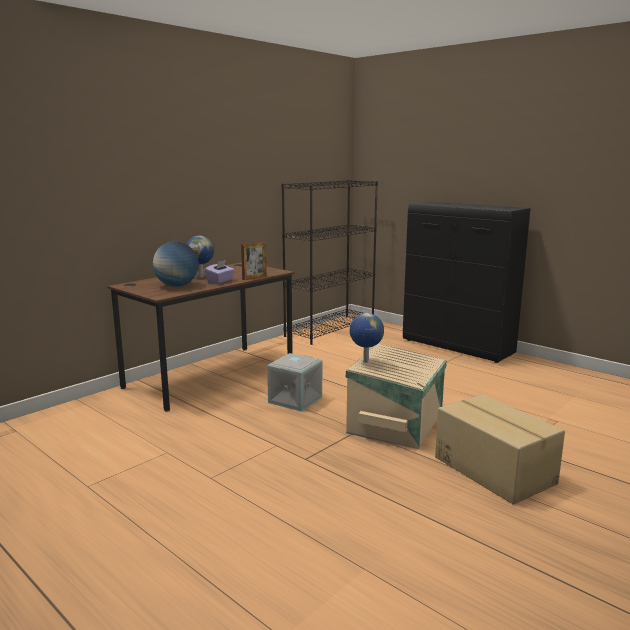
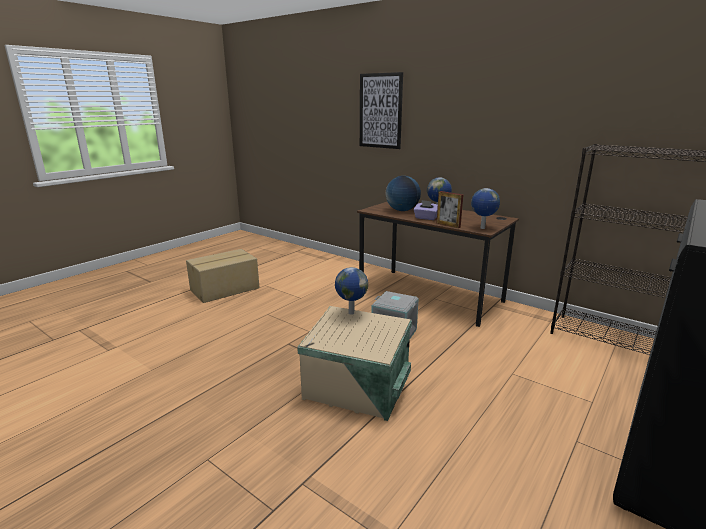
camera: 85 degrees right, 5 degrees up
(61, 164) = (380, 111): none -> picture
(271, 271) = (482, 228): none -> globe
(494, 469) = (256, 447): cardboard box -> cardboard box (225, 289)

